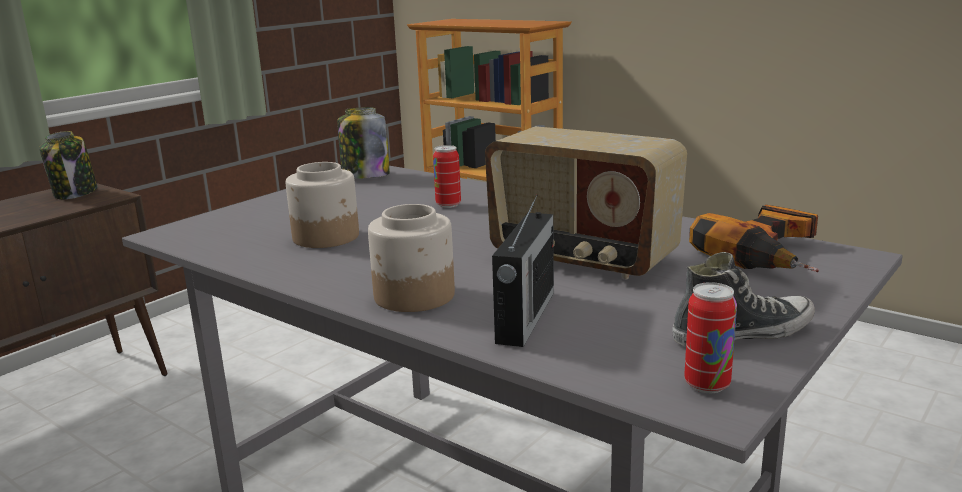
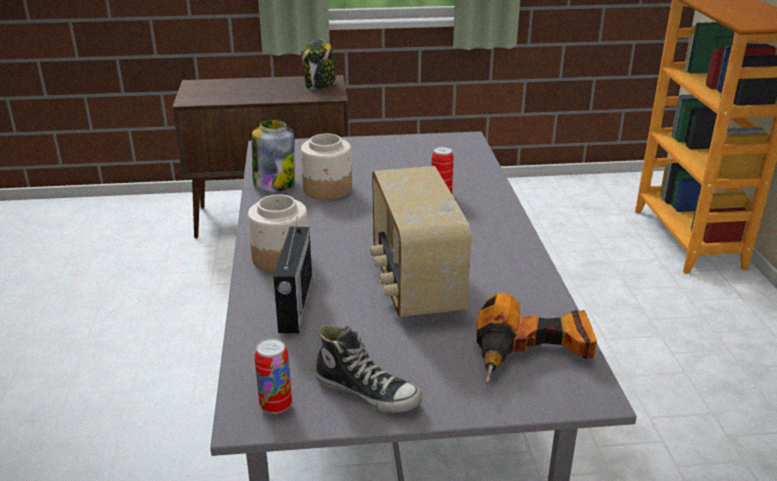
camera: 45 degrees right, 10 degrees up
(365, 176) = (448, 142): jar -> jar (274, 183)
(525, 317) = (295, 306): radio -> radio turned 60 degrees counterclockwise

